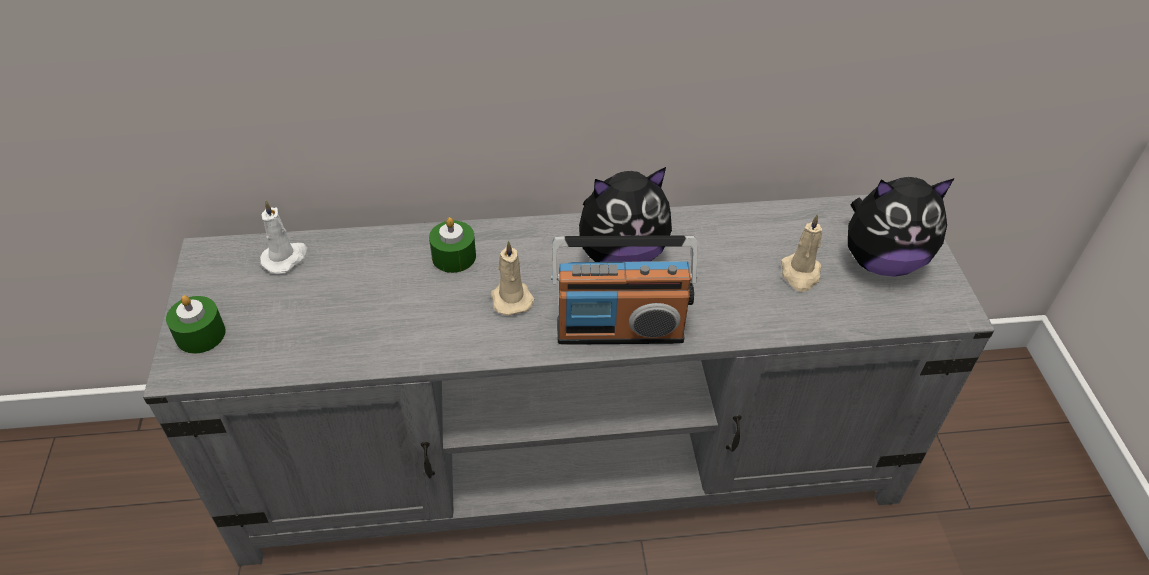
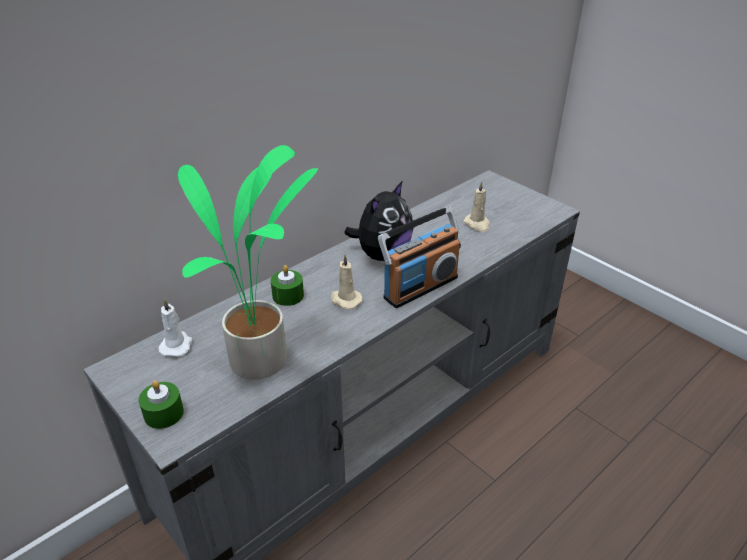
camera: 35 degrees left, 10 degrees down
(346, 329) = (263, 361): none -> potted plant
(881, 261) = (506, 204): plush toy -> none

